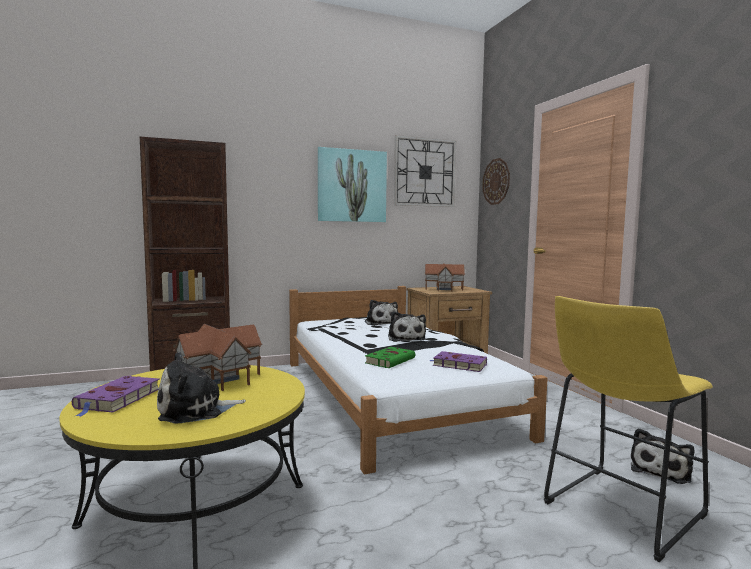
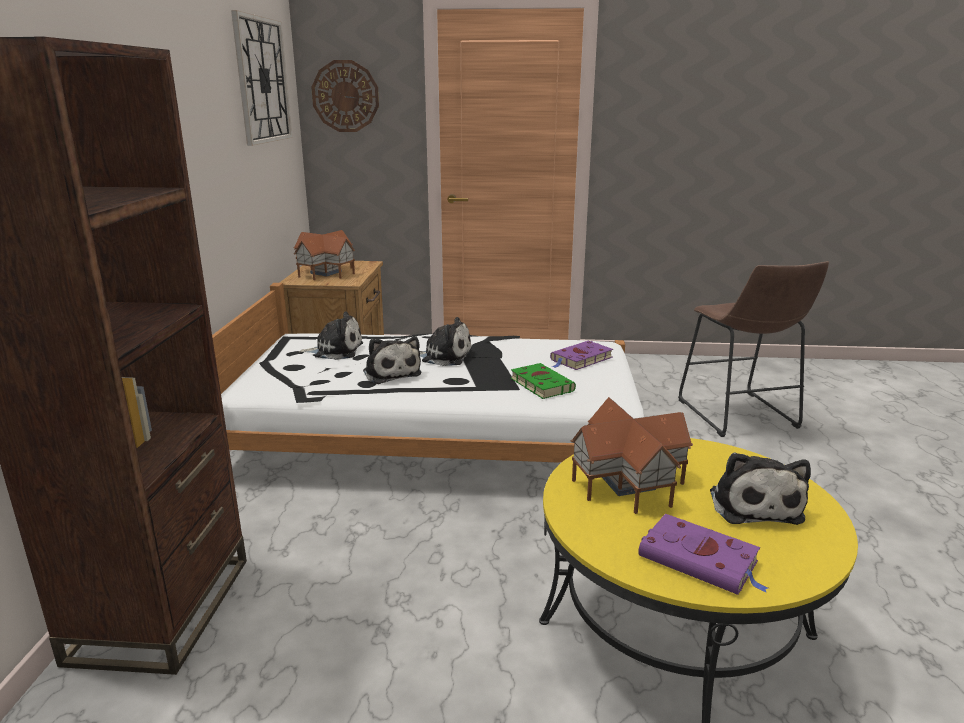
camera: 65 degrees left, 15 degrees up
(352, 186) = (207, 116): picture -> none
(618, 511) = (739, 416): yellow stool -> brown stool
(661, 470) = (686, 380): plush toy -> plush toy (391, 373)

